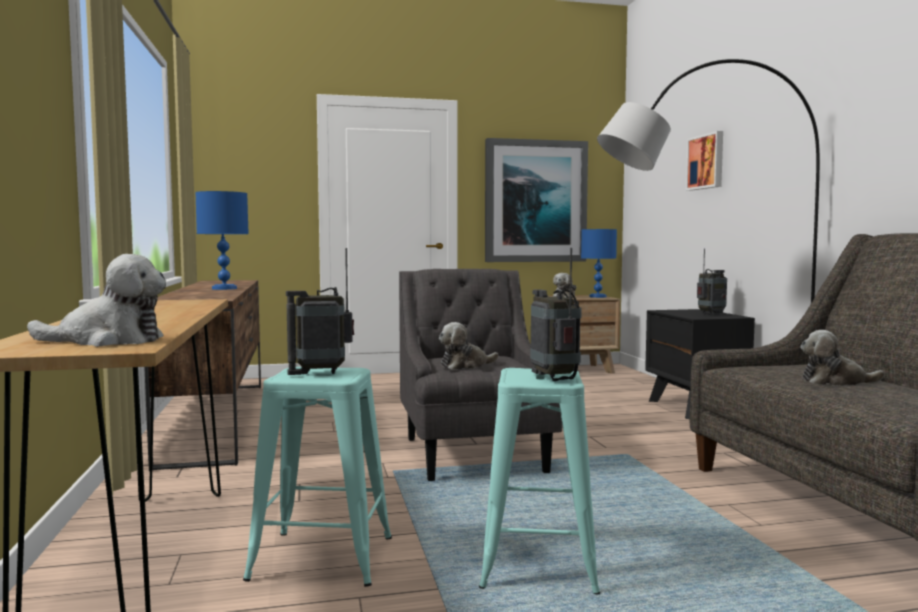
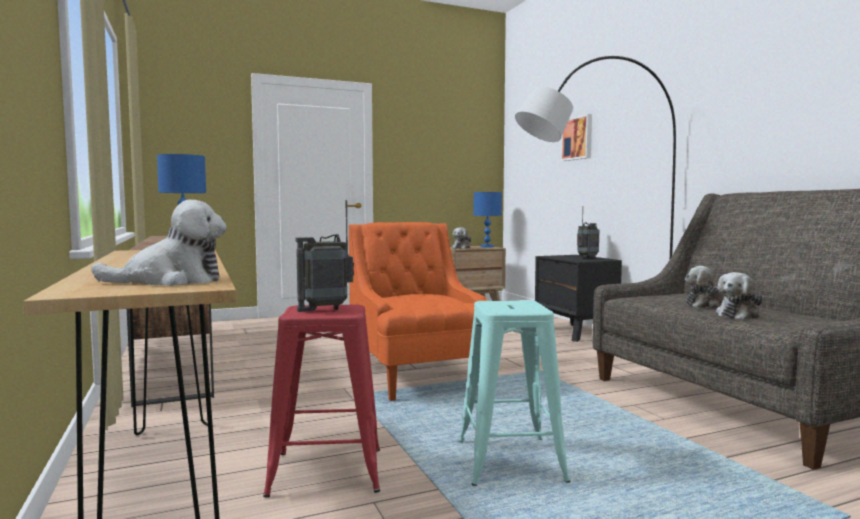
camera: 10 degrees left, 0 degrees up
(322, 558) = (326, 471): turquoise stool -> red stool
(465, 365) = (416, 302): plush toy -> plush toy (739, 315)
(474, 456) = (419, 378): grey armchair -> orange armchair
(535, 201) = (435, 169): picture -> none
(554, 378) = (526, 307): radio -> none

